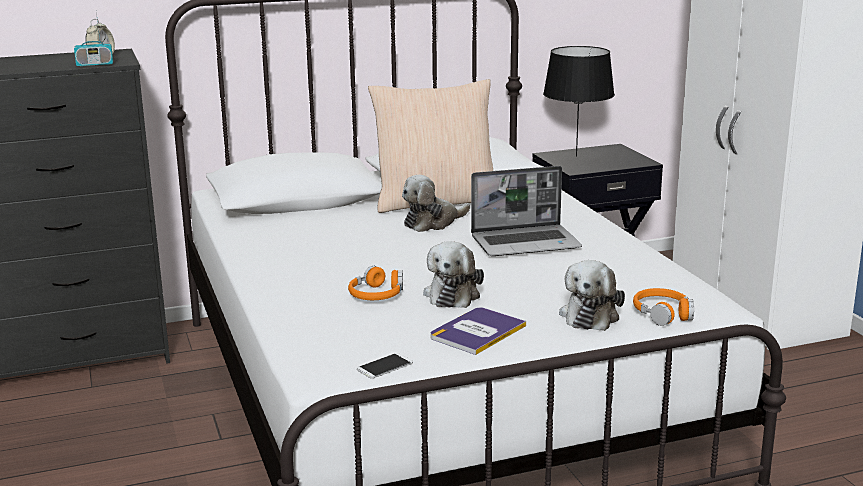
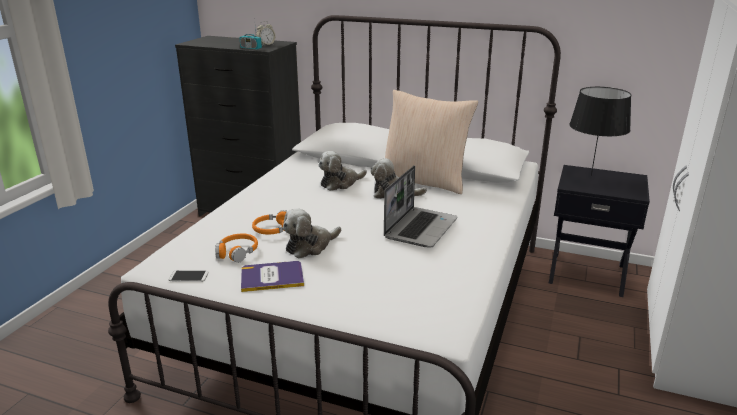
camera: 40 degrees right, 5 degrees up
(526, 243) = (420, 228): laptop -> laptop turned 90 degrees counterclockwise
(590, 315) = (354, 296): plush toy -> plush toy (340, 183)
(662, 314) = (400, 318): orange headphones -> orange headphones (237, 252)

